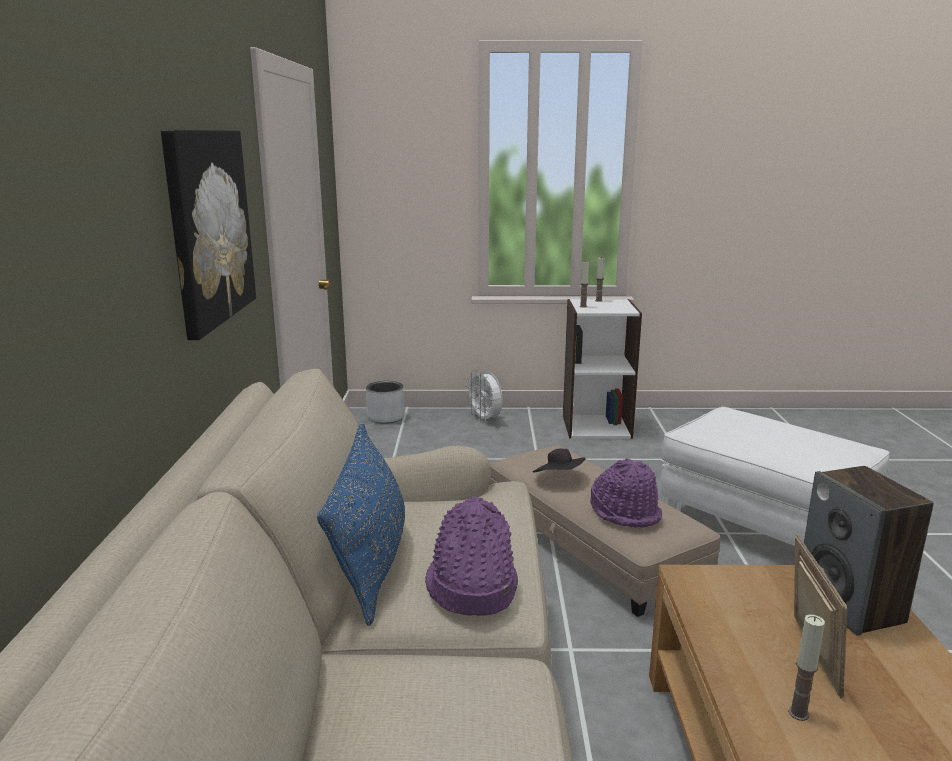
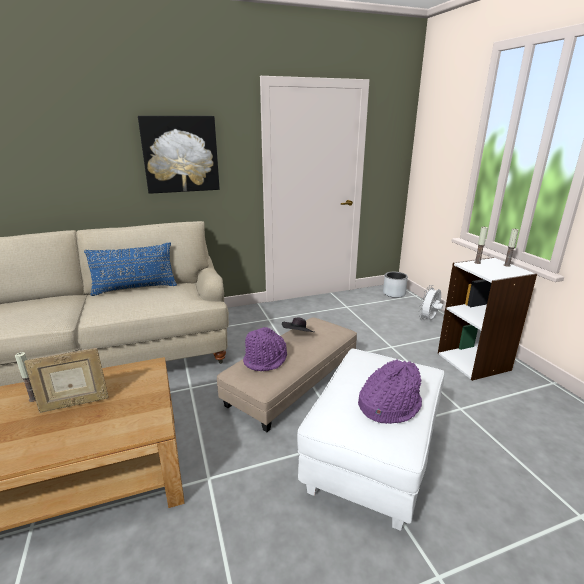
camera: 70 degrees right, 5 degrees up
(470, 587) = (111, 305): purple hat -> purple hat (388, 406)
(851, 605) = (122, 421): speaker -> none

